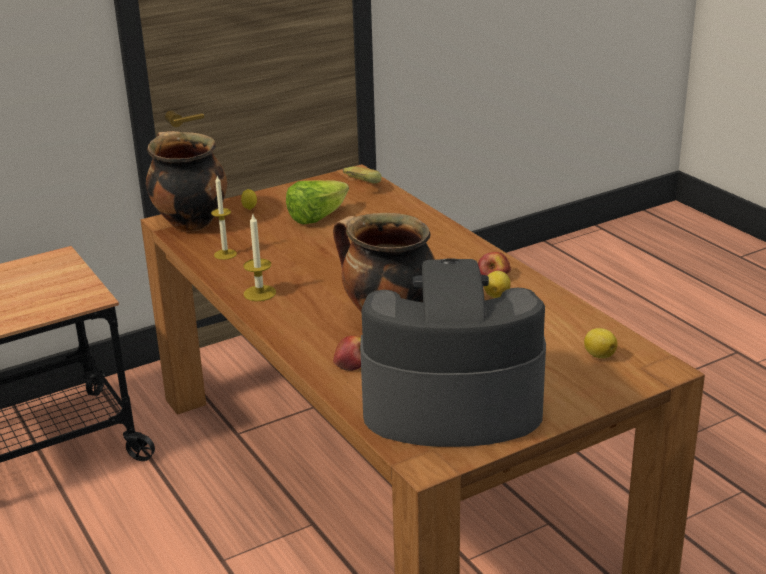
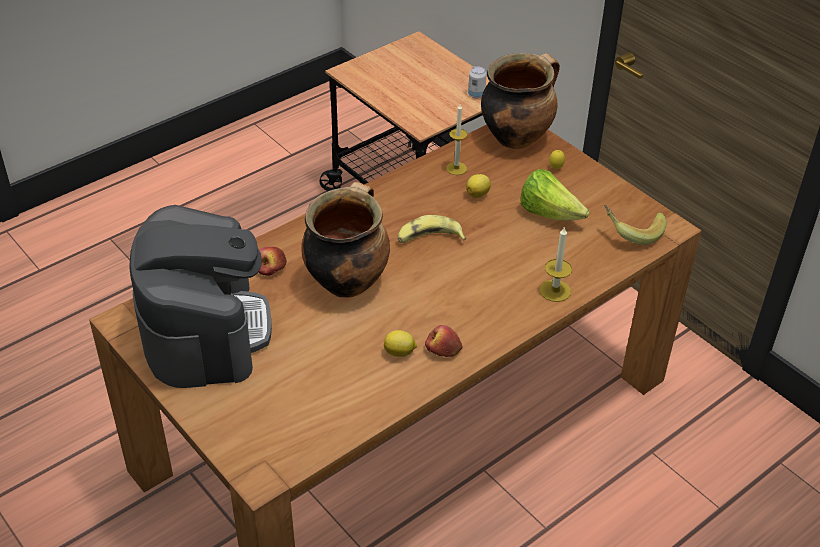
camera: 80 degrees right, 15 degrees up
(56, 265) = (476, 95): none -> can
(259, 293) = (385, 199): candle -> candle (555, 290)
(333, 273) = (429, 238): none -> banana
(598, 355) = (287, 429): lemon -> lemon (478, 194)

